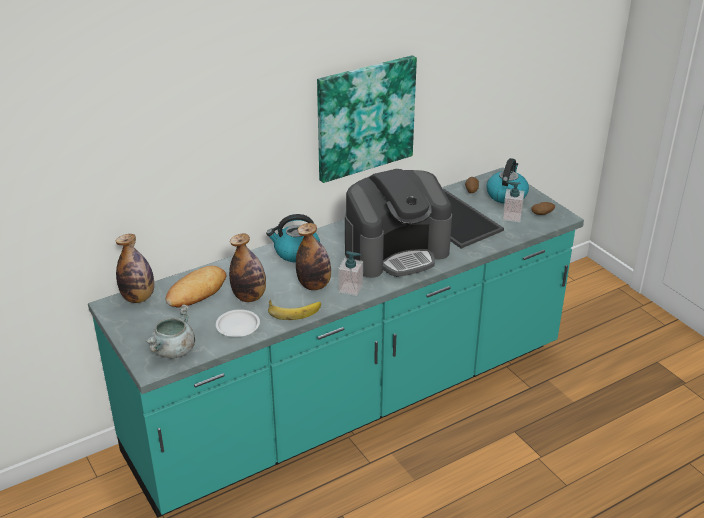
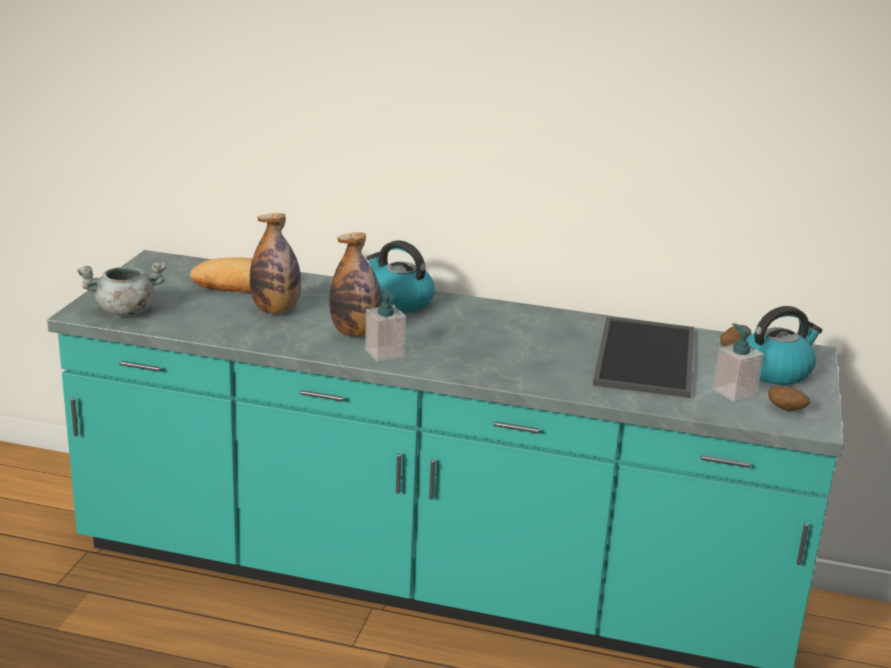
camera: 45 degrees right, 10 degrees down
(138, 298) = (187, 265): bottle -> none
(237, 326) = (214, 323): white plate -> none
(294, 309) = (291, 339): banana -> none
(365, 117) = (571, 153): picture -> none
(396, 251) = (507, 351): coffee machine -> none

